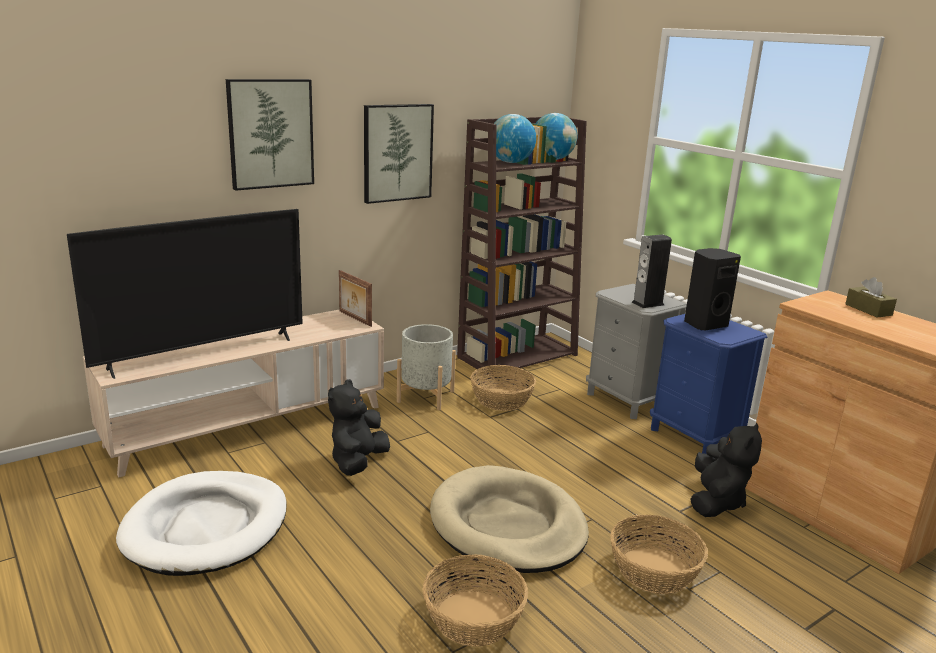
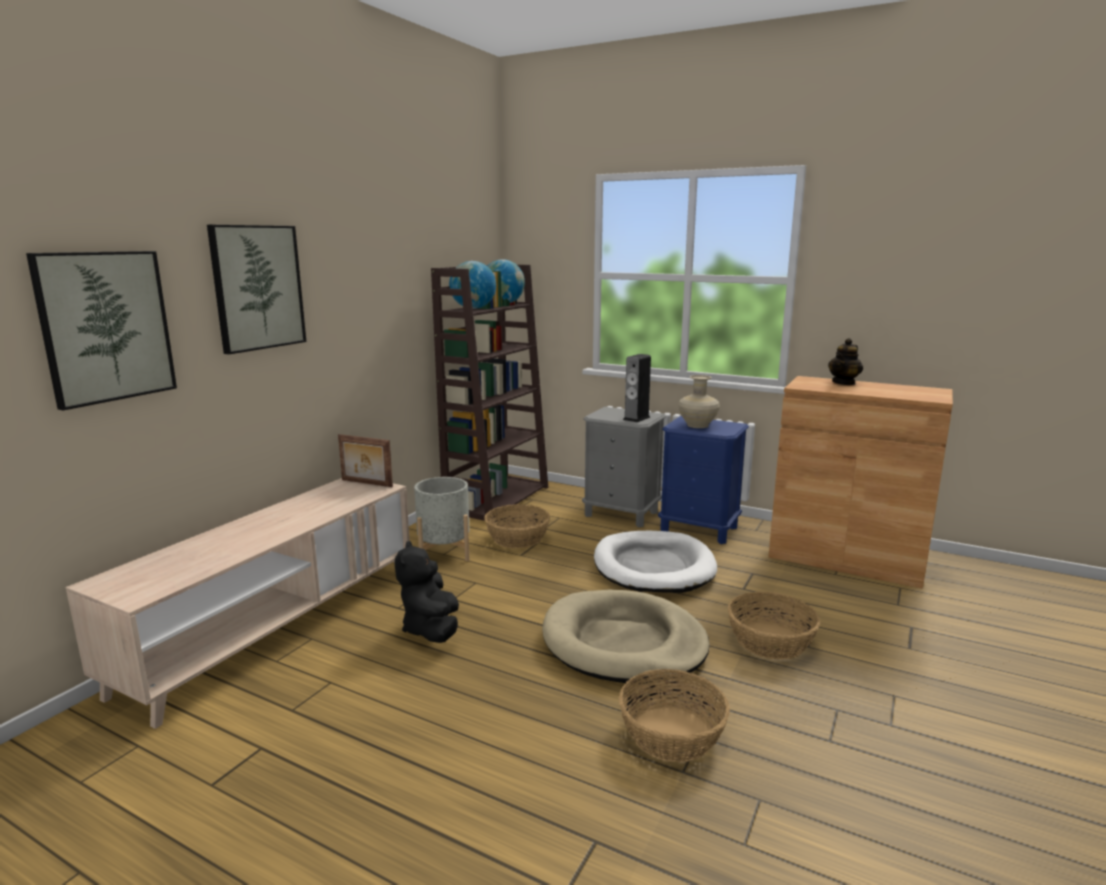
camera: 25 degrees left, 5 degrees down
(203, 354) = (229, 550): television -> none
(207, 527) = (320, 746): white dog bed -> white dog bed (653, 567)
(397, 152) = (375, 304): picture -> picture (105, 326)
(704, 324) = (697, 425): black speaker -> beige vase
(716, 501) = (761, 573): black plush toy -> none
(868, 310) = (844, 383): brown tissue box -> teapot

